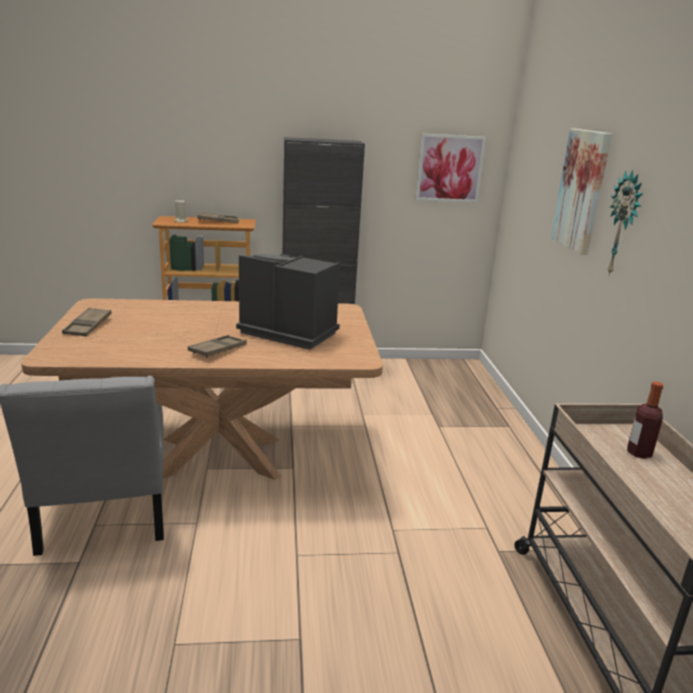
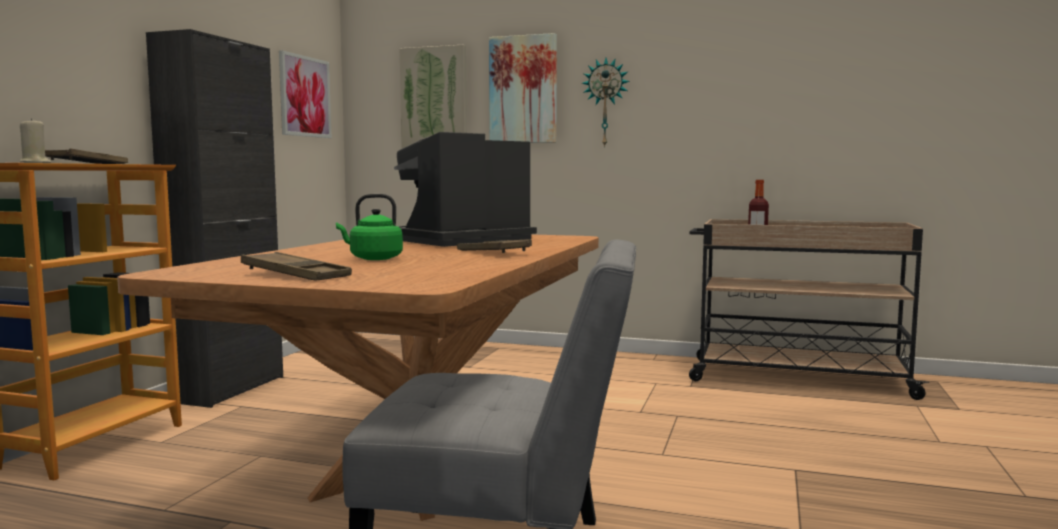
camera: 65 degrees left, 15 degrees down
(168, 327) = (373, 258): none -> green kettle
(540, 182) = (434, 99): none -> picture

